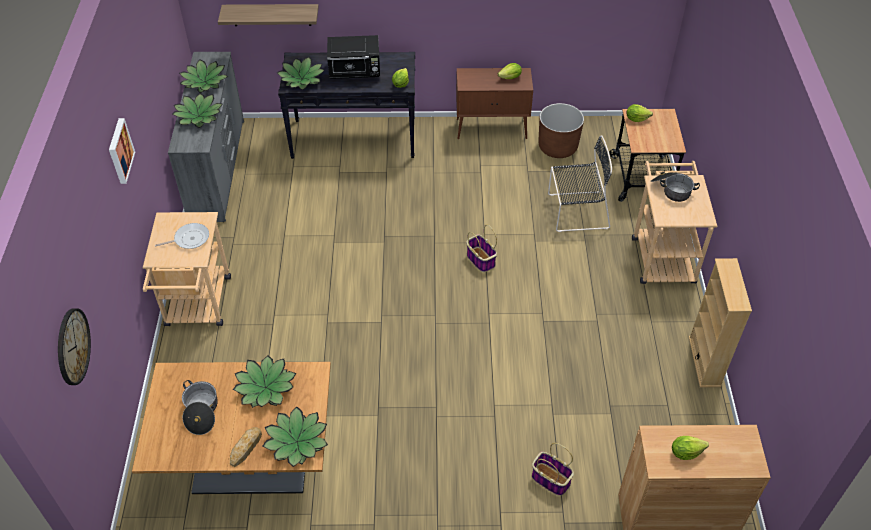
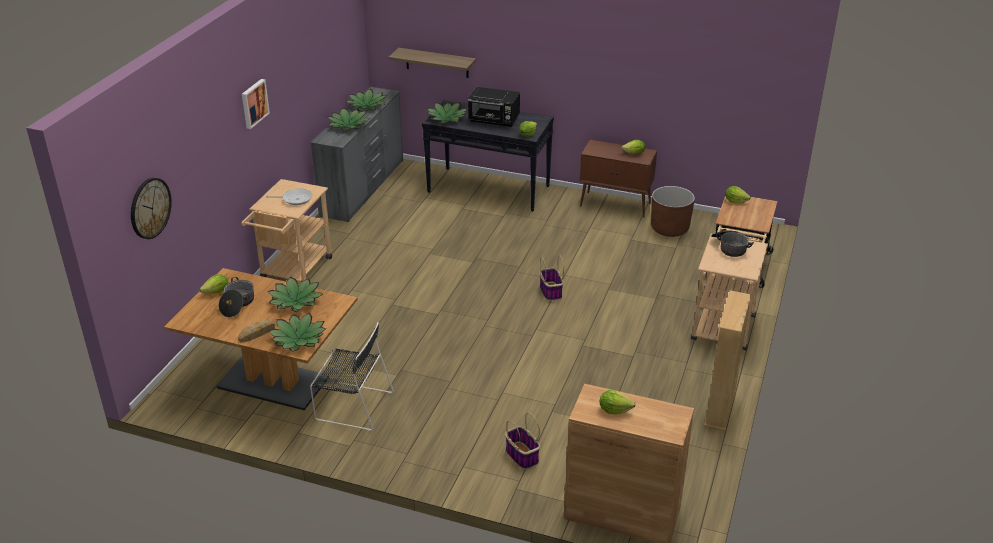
camera: 20 degrees right, 15 degrees down
(167, 401) = (216, 292): none -> lettuce
(575, 211) = (659, 276): black chair -> black chair (352, 405)

